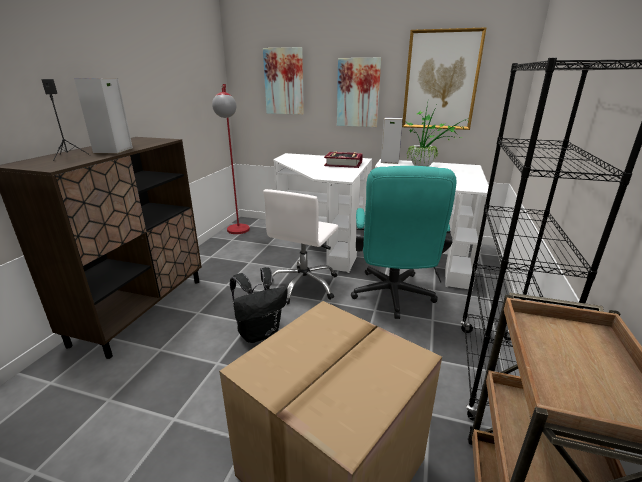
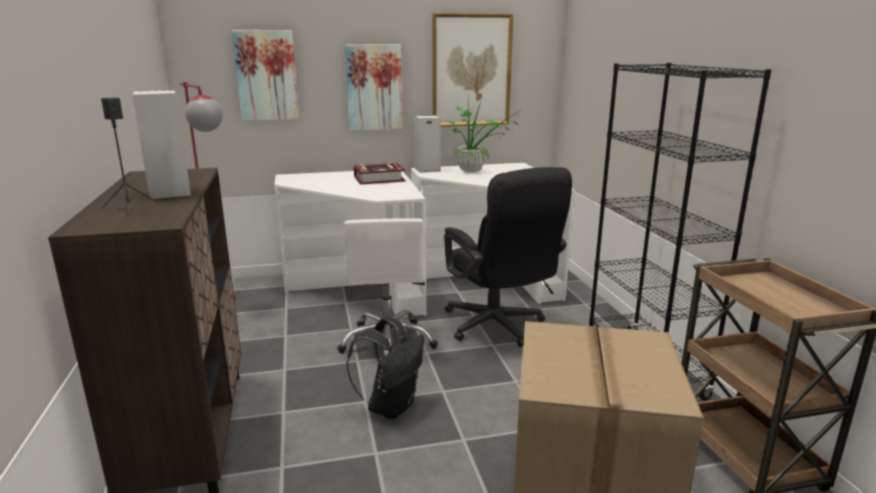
camera: 30 degrees left, 5 degrees down
(393, 298) = (498, 328): turquoise office chair -> black office chair

